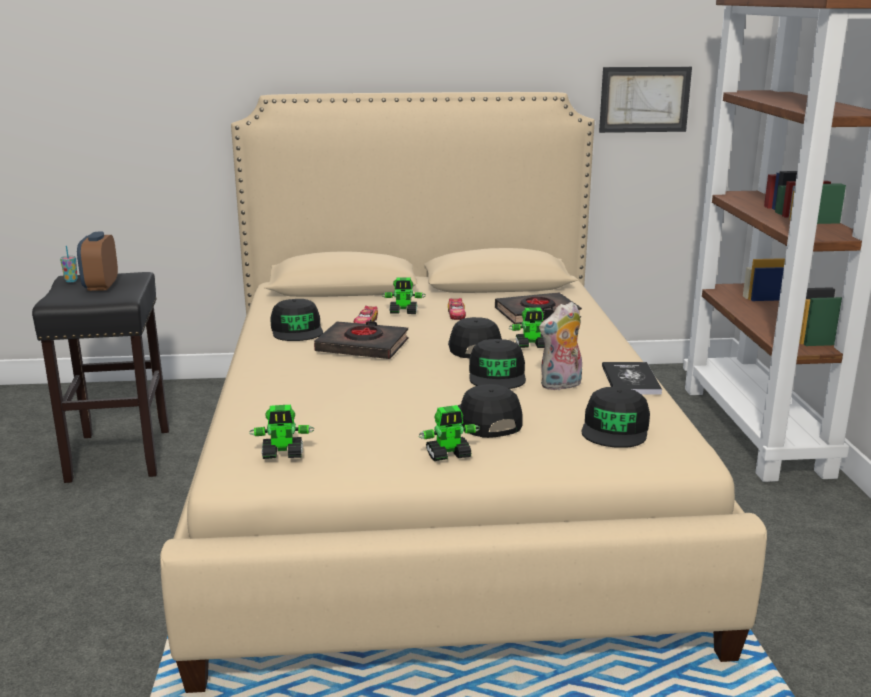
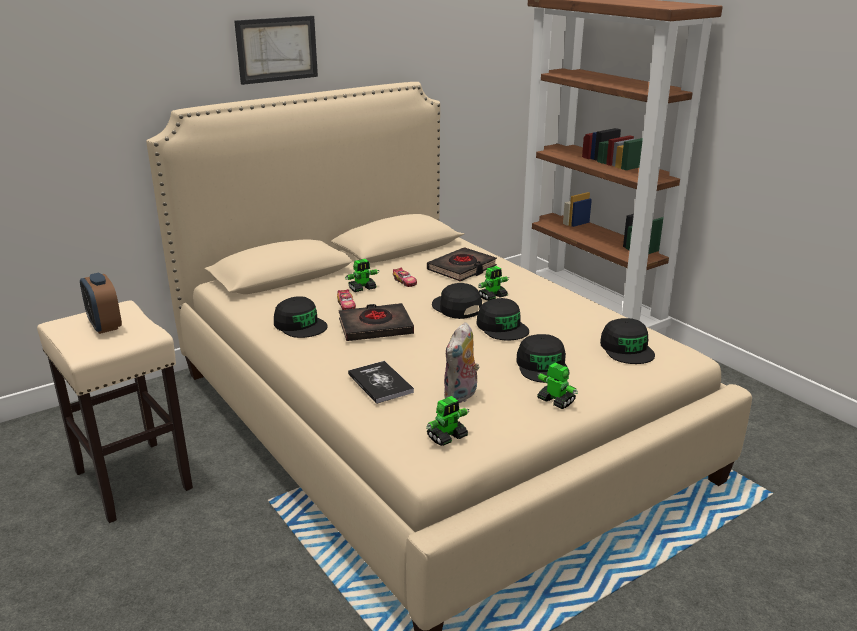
camera: 30 degrees left, 5 degrees up
(71, 281) = (65, 327): cup -> none
(119, 455) = (134, 480): black stool -> beige stool
(449, 455) = (555, 400): toy robot -> toy robot turned 90 degrees counterclockwise
(486, 420) = (542, 366): black cap -> black cap turned 135 degrees counterclockwise
(561, 385) = (552, 324): plush toy -> plush toy (461, 396)
(630, 380) = (588, 308): book -> book (380, 383)
(644, 99) = (465, 80): picture -> picture (277, 49)

